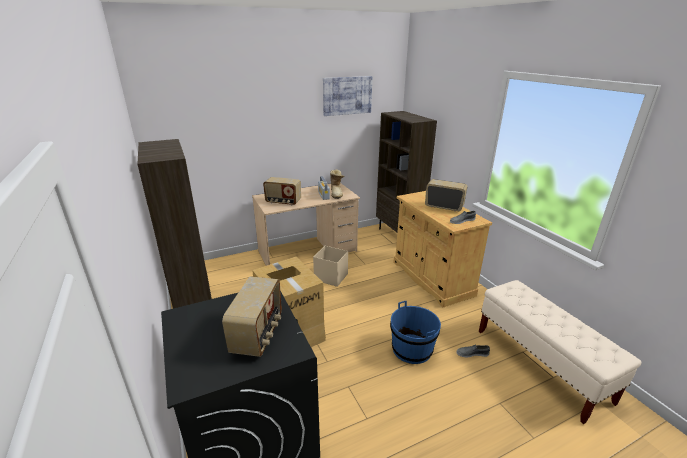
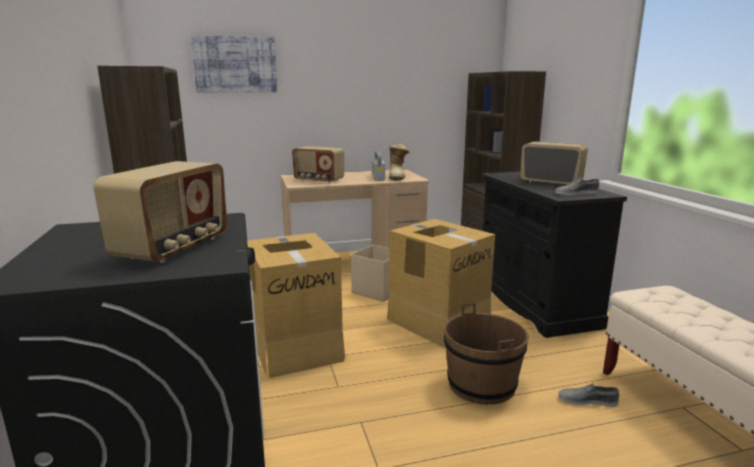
camera: 10 degrees right, 10 degrees down
(347, 95) = (420, 47): picture -> picture (235, 64)
(376, 301) = (438, 322): none -> cardboard box
(412, 349) = (481, 385): blue bucket -> brown bucket
(431, 278) = (534, 303): beige cabinet -> black cabinet

